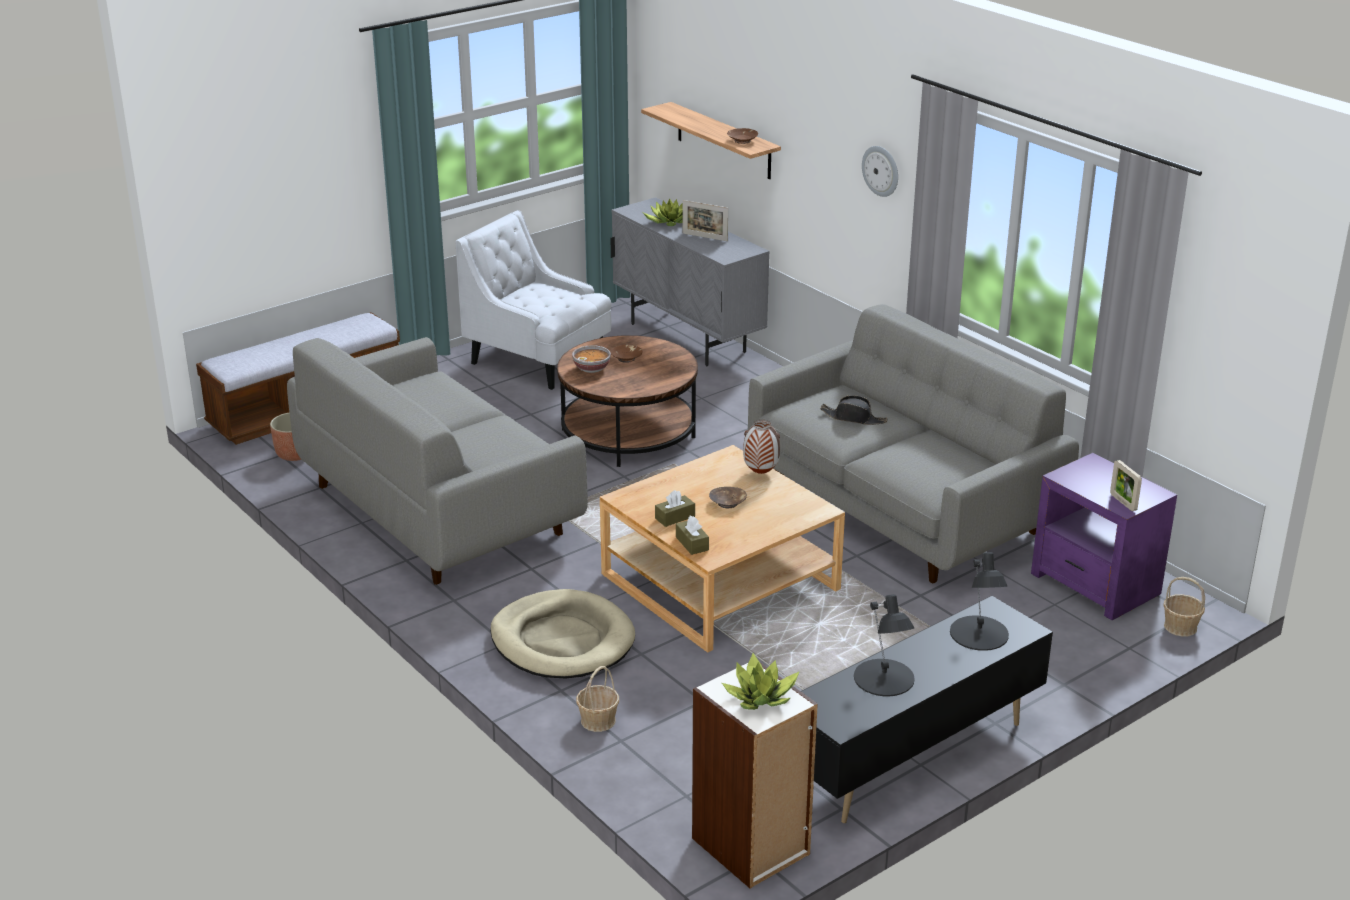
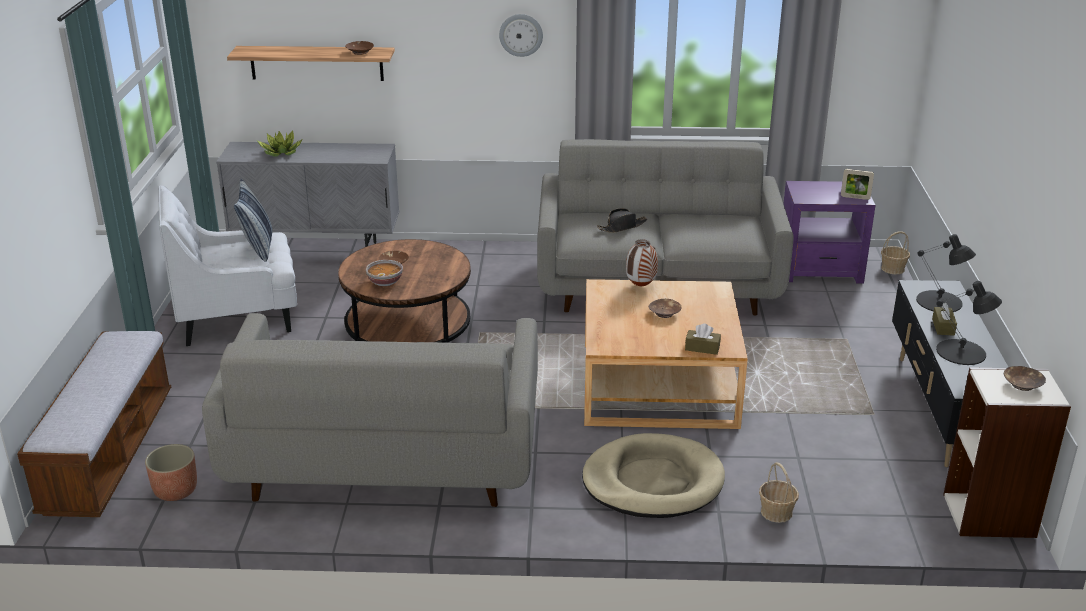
camera: 50 degrees left, 0 degrees up
(564, 299) = (258, 248): none -> pillow
(675, 517) = (657, 339): brown tissue box -> brown tissue box (943, 327)
(705, 237) = (331, 152): picture frame -> none
(761, 697) = (1022, 384): potted plant -> brown bowl

